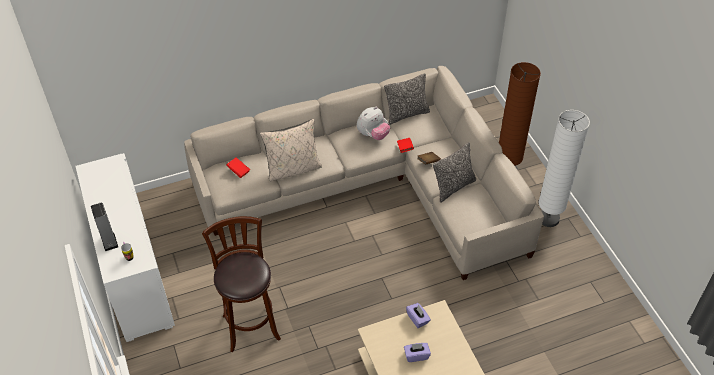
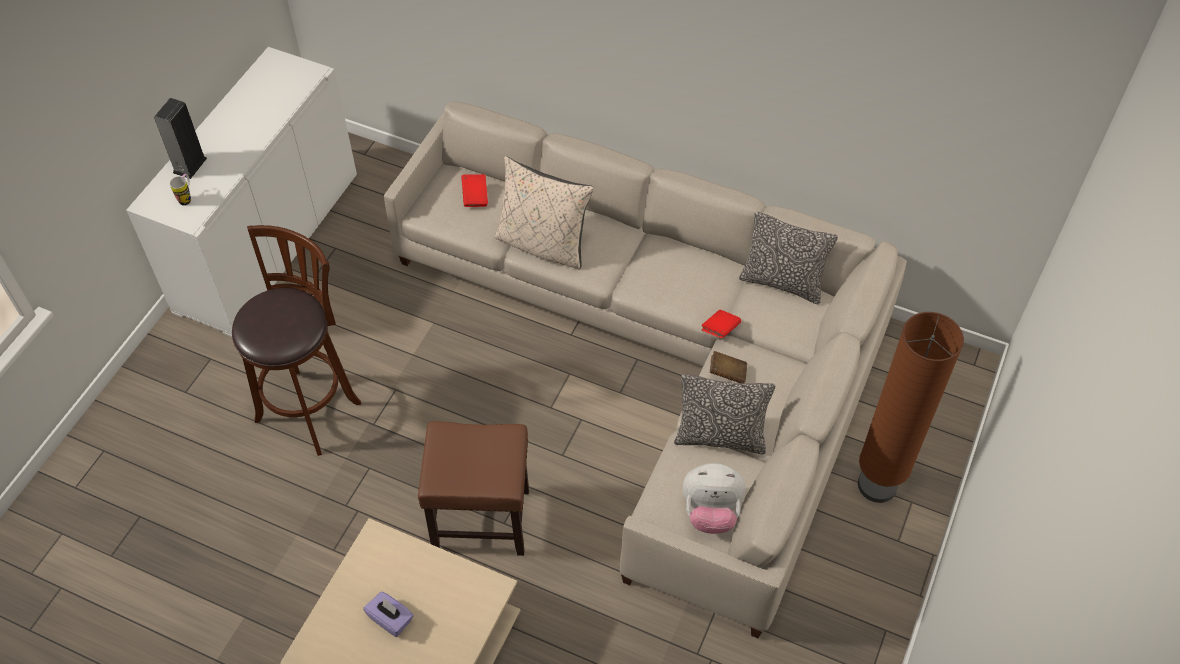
camera: 45 degrees right, 5 degrees up
(373, 135) = (699, 277): plush toy -> plush toy (711, 512)
(381, 304) = (483, 519): none -> brown stool
(417, 319) = (451, 574): purple tissue box -> none
(548, 219) = (854, 606): white floor lamp -> none

